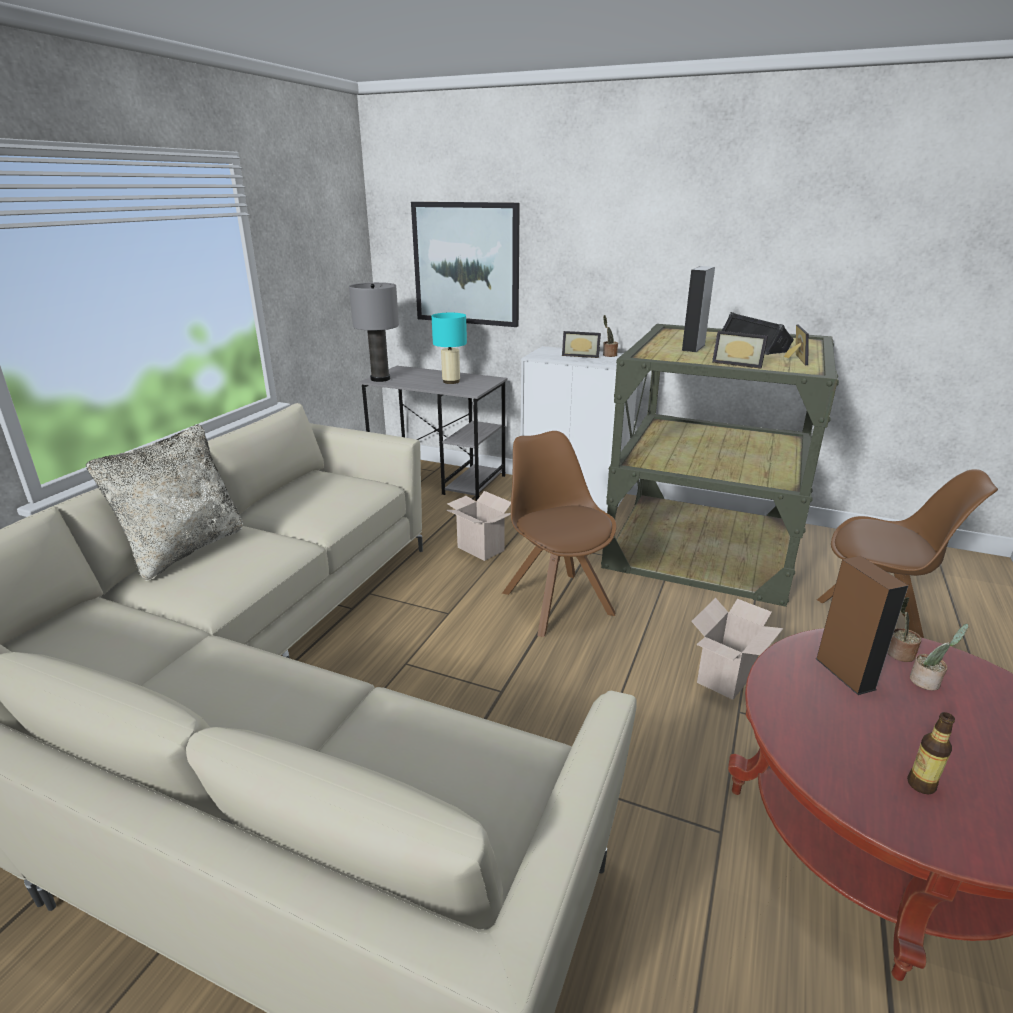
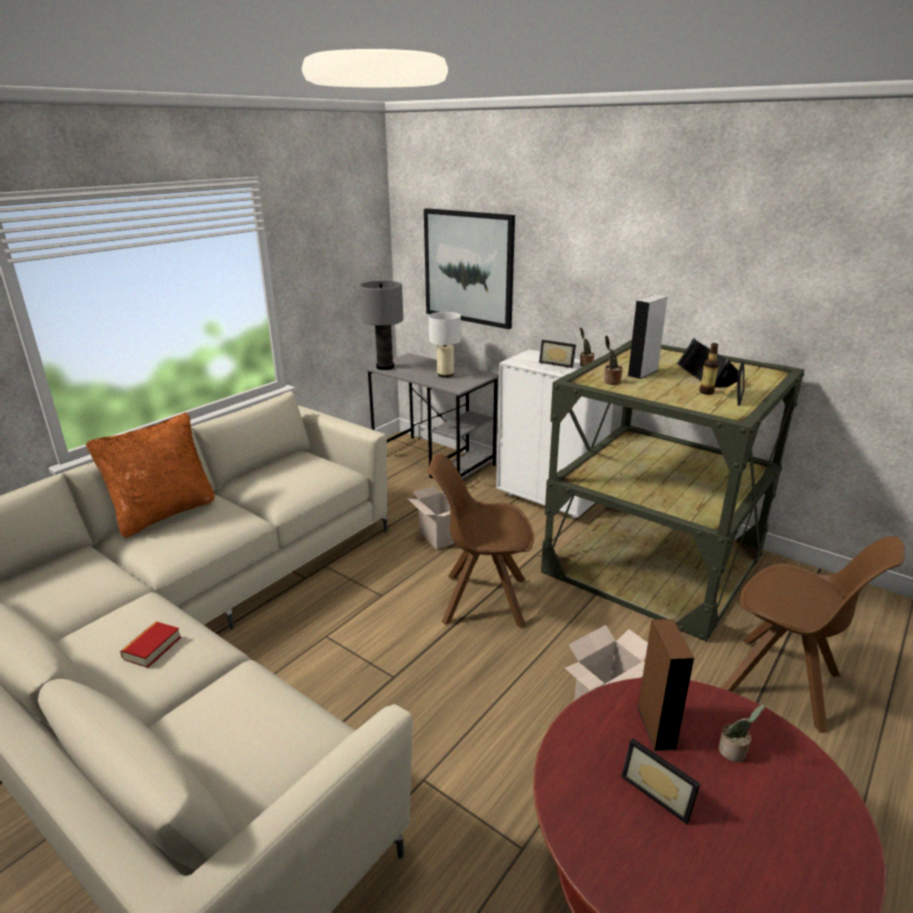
camera: 15 degrees right, 0 degrees up
(188, 550) = (166, 515): beige pillow -> orange pillow
(252, 693) = (152, 648): none -> book
(451, 382) = (445, 375): turquoise table lamp -> white table lamp
(556, 602) = (482, 600): brown chair -> brown chair turned 75 degrees counterclockwise
(738, 364) = (668, 397): picture frame -> picture frame (659, 791)
(898, 654) = (725, 718): potted plant -> potted plant (610, 382)
(921, 785) = (656, 850): bottle -> bottle (706, 392)

